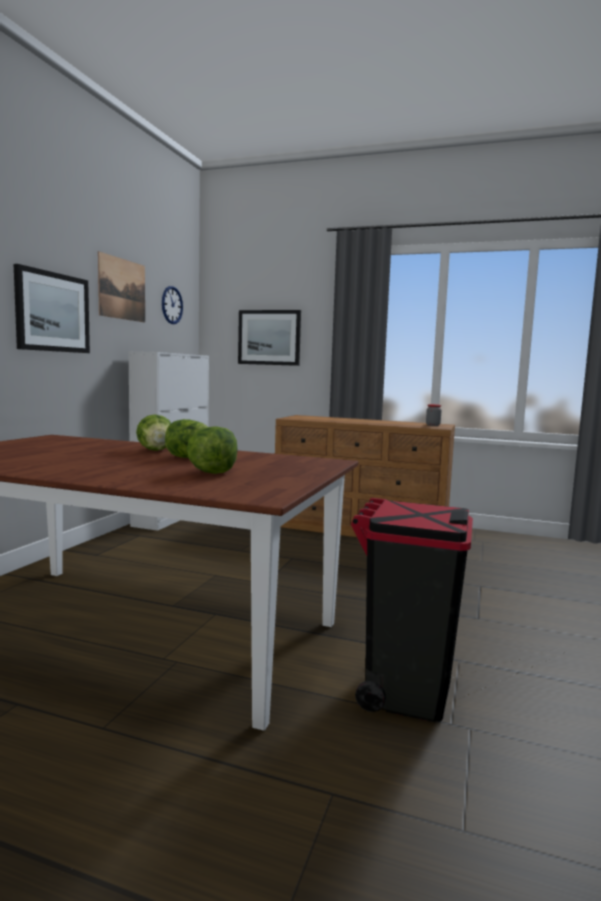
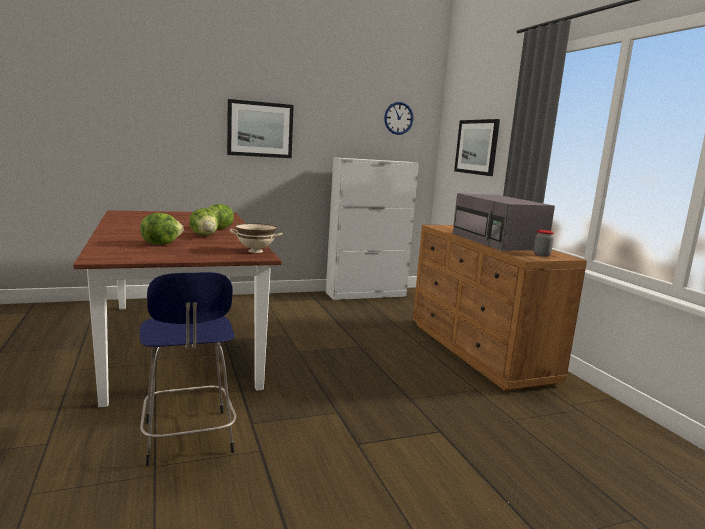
camera: 50 degrees right, 5 degrees up
(122, 289) = (334, 108): picture -> none
(307, 459) = (255, 251): none -> beige bowl
(375, 422) = (498, 241): none -> grey microwave
(406, 690) = (188, 439): black trash can -> blue stool

